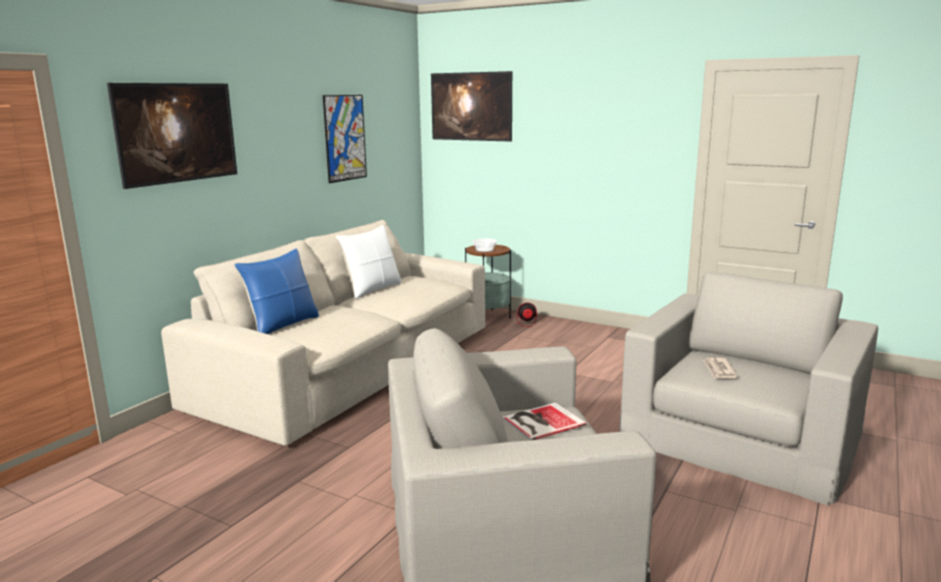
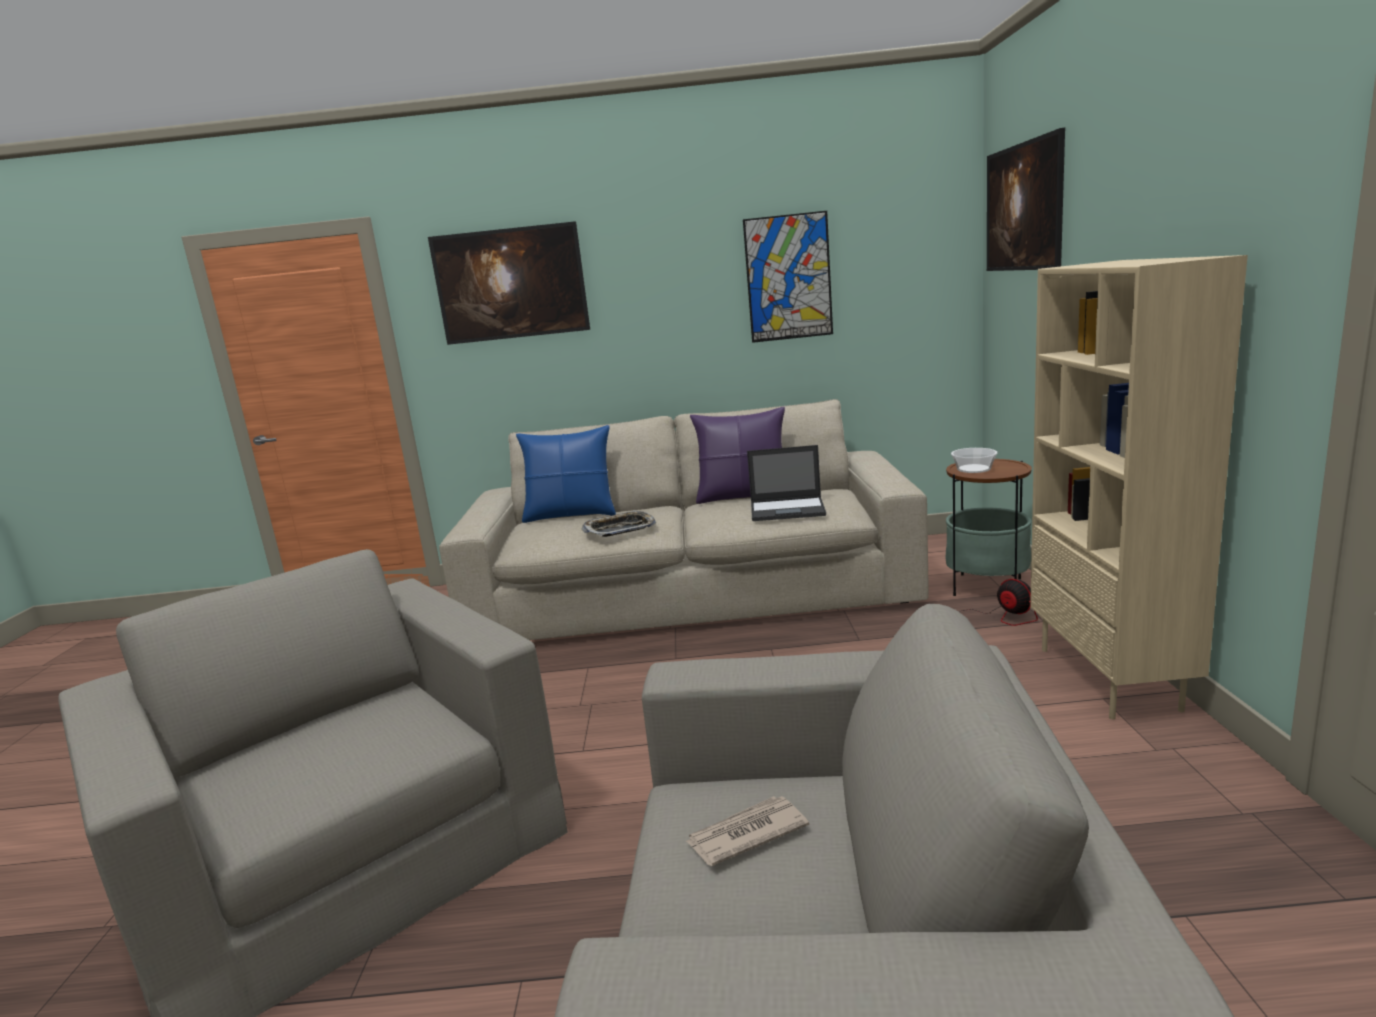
camera: 60 degrees right, 0 degrees up
(358, 320) = (620, 529): none -> tray
(372, 289) = (743, 496): white pillow -> purple pillow
(425, 288) = (788, 509): none -> laptop
(541, 421) = (383, 732): book -> none
(596, 331) = (1110, 678): none -> beige bookcase

